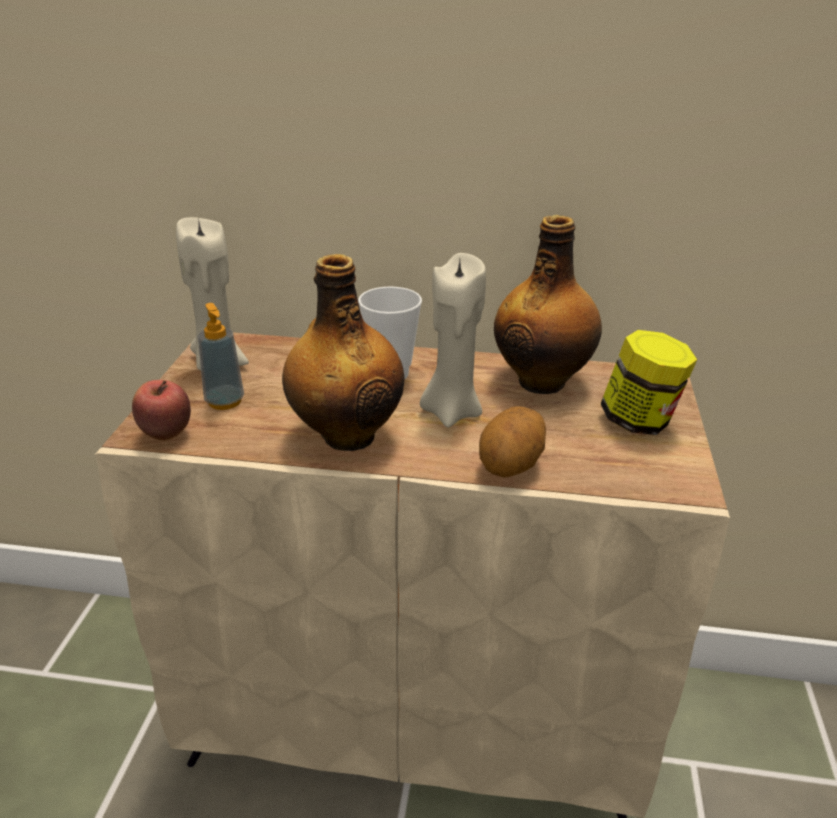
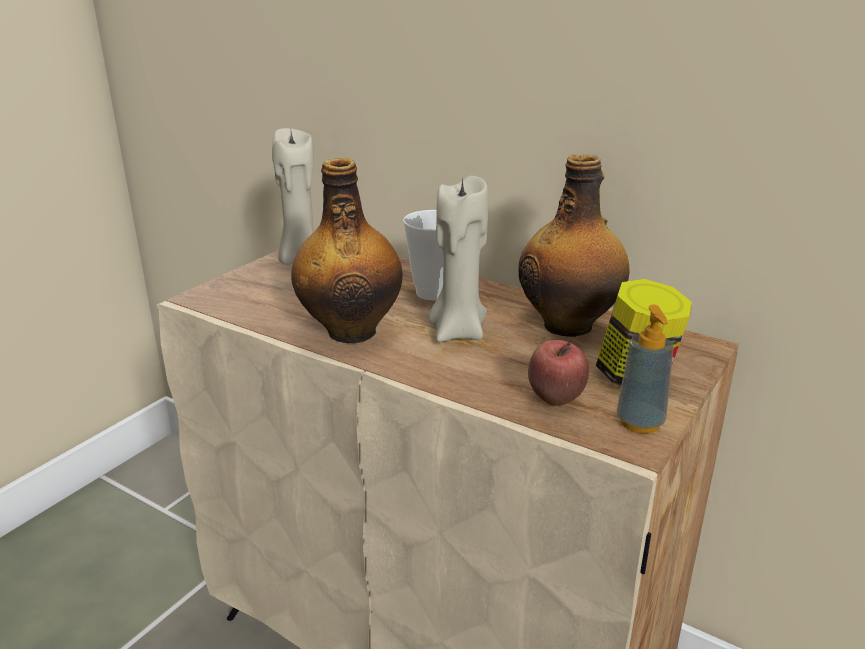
camera: 25 degrees right, 5 degrees down
(166, 435) = (215, 301): apple -> apple (555, 400)
(225, 401) = (279, 287): soap dispenser -> soap dispenser (640, 422)
(511, 466) = (470, 385): potato -> none

